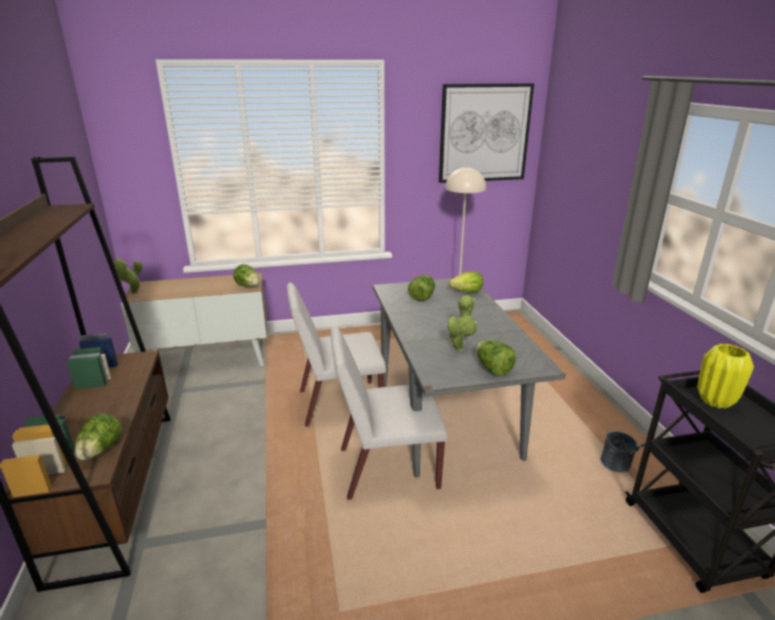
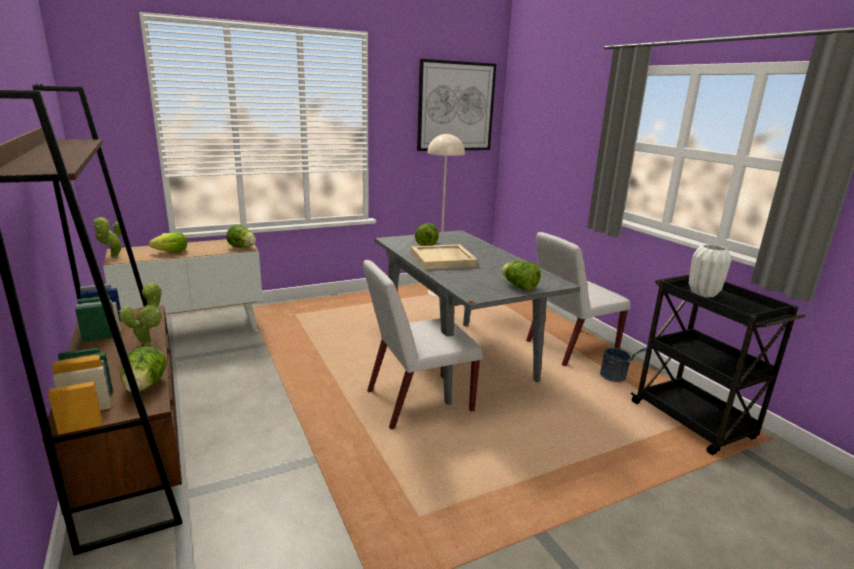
camera: 15 degrees left, 5 degrees down
(338, 403) = (349, 355): white chair -> white chair (570, 347)
(429, 321) = (443, 260): none -> beige tray
(460, 348) = (482, 275): potted plant -> potted plant (149, 342)
(467, 291) = (465, 239): lettuce -> lettuce (172, 252)
(714, 401) = (702, 294): yellow vase -> white vase

